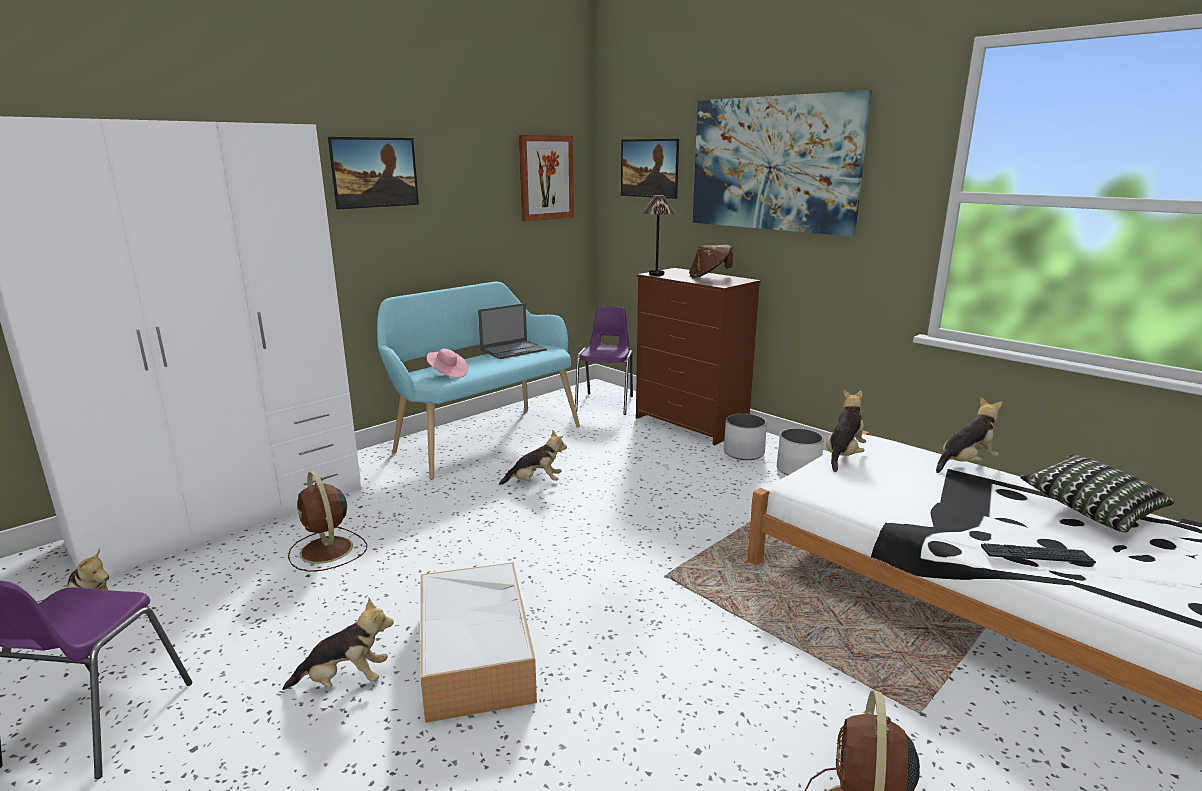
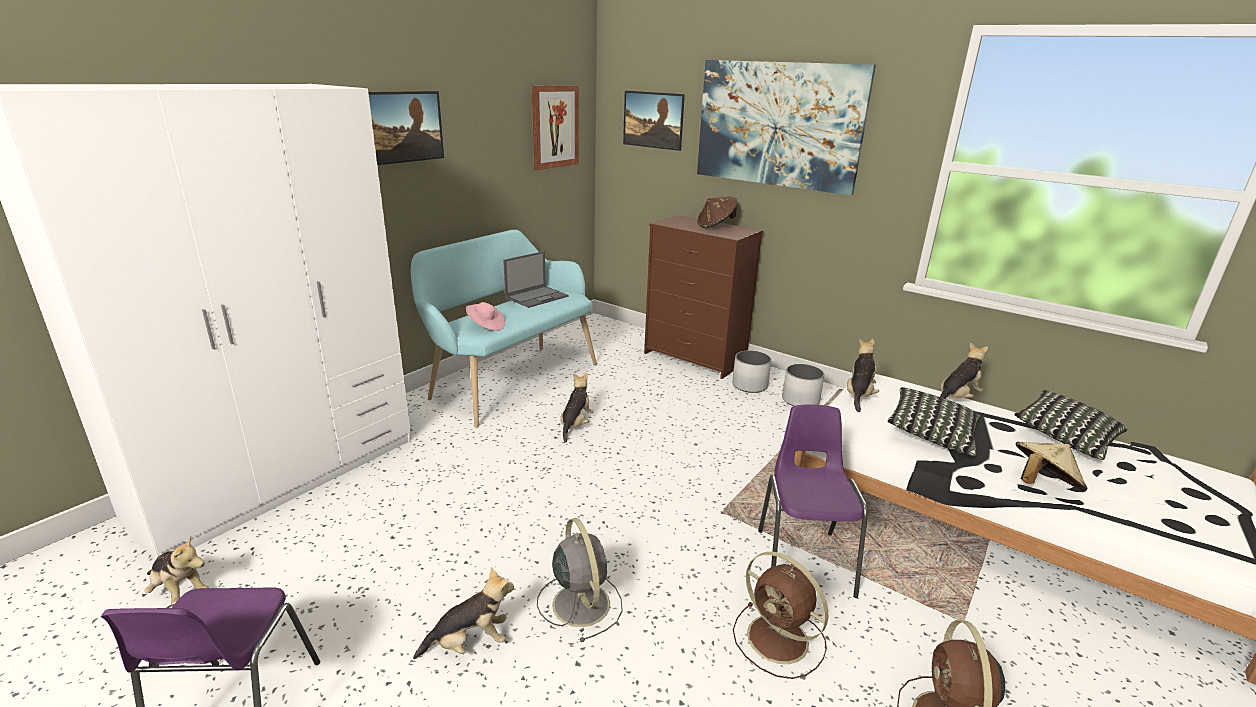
camera: 10 degrees left, 5 degrees up
(327, 551) = (402, 510): brown fan -> brown fan (780, 640)
(474, 652) = (580, 602): storage box -> grey fan
(535, 482) = (575, 425): plush toy -> plush toy turned 60 degrees counterclockwise
(606, 403) = (612, 339): purple chair -> purple chair (803, 560)
(657, 274) = (667, 223): table lamp -> none
(915, 498) = (931, 434): none -> pillow
(1036, 555) = (1042, 484): keyboard -> beige hat

